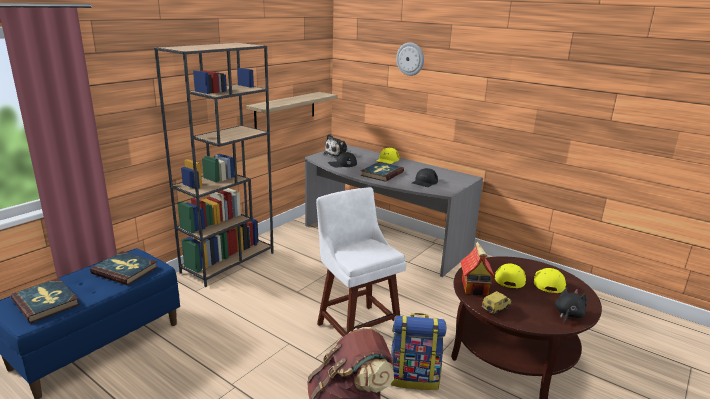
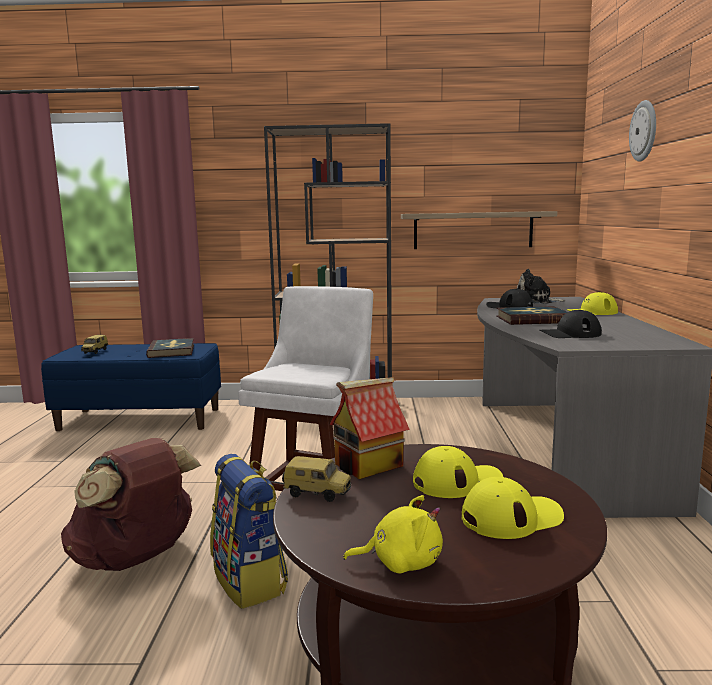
camera: 55 degrees right, 10 degrees down
(46, 302) = (95, 352): book -> toy car
(568, 315) = (401, 562): black plush toy -> yellow plush toy

